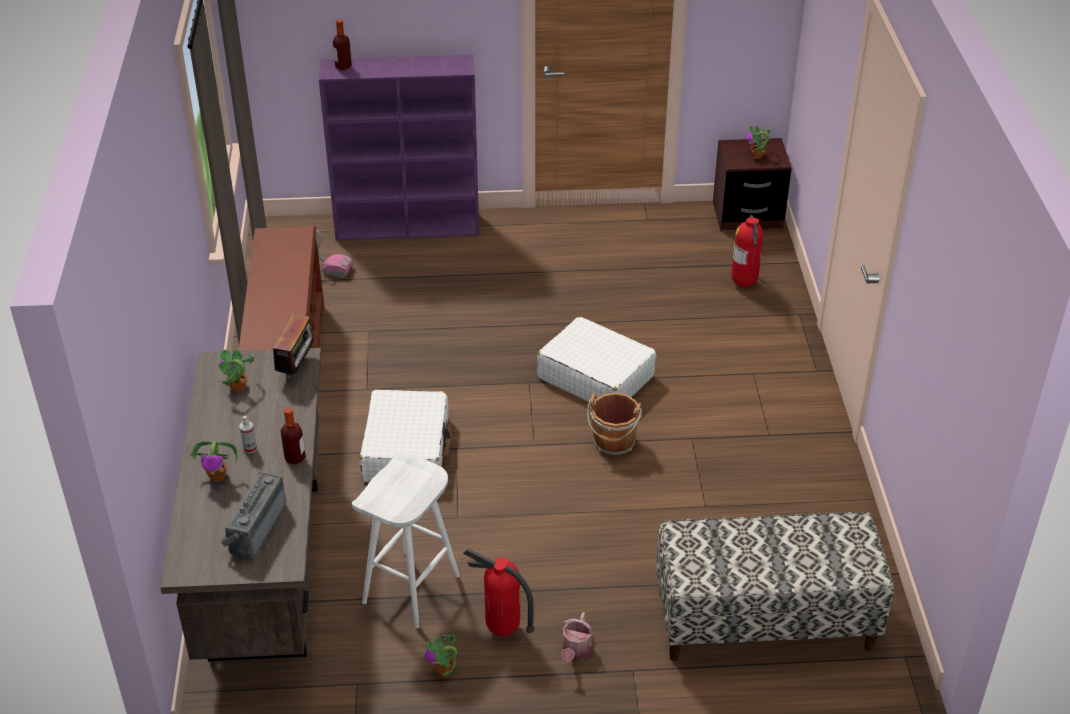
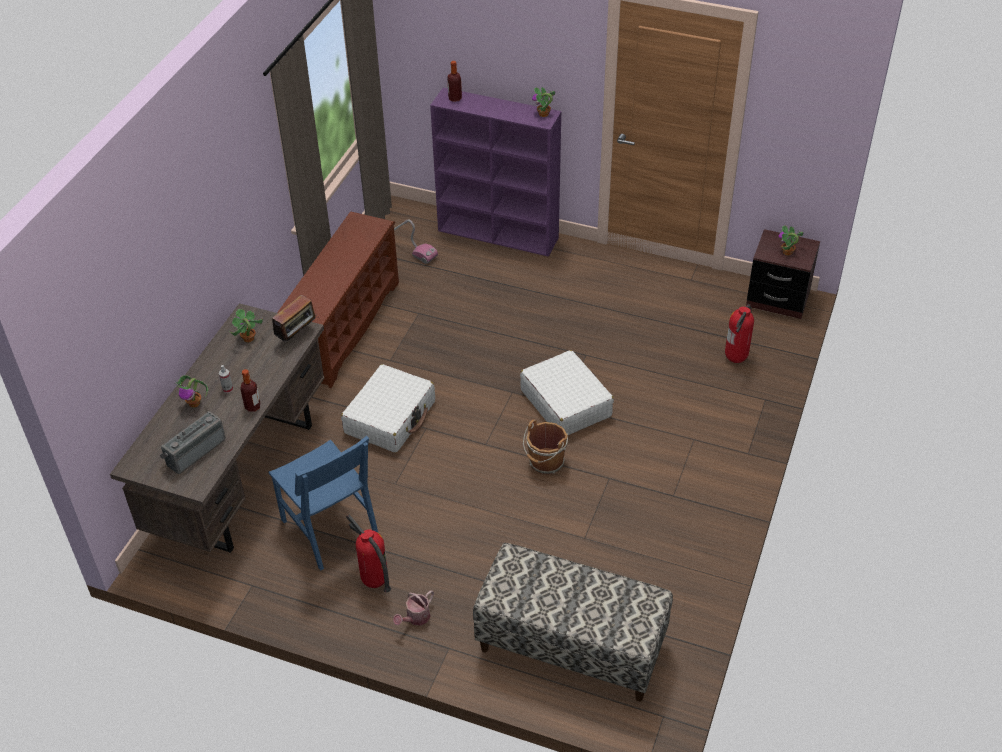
camera: 25 degrees right, 5 degrees up
(411, 590) = (329, 528): white stool -> blue chair
(444, 671) = (316, 598): potted plant -> potted plant (543, 114)

